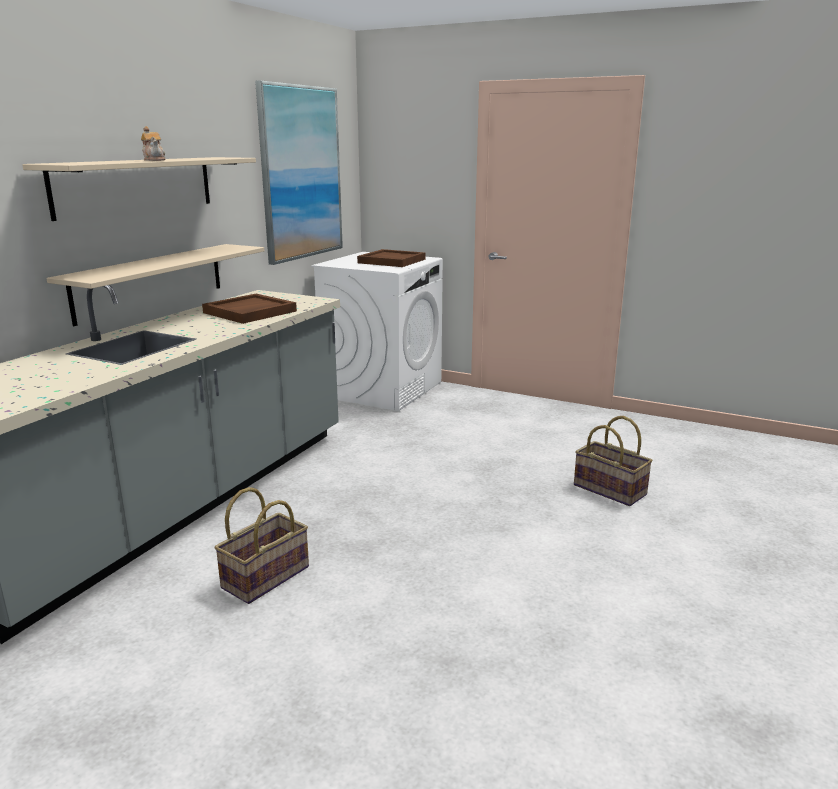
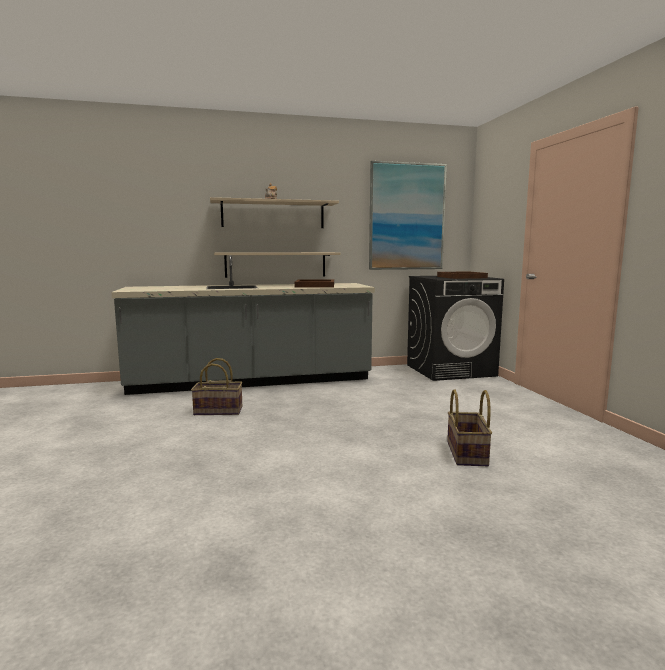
camera: 50 degrees right, 10 degrees down
(382, 389) = (450, 370): white washing machine -> black washing machine

